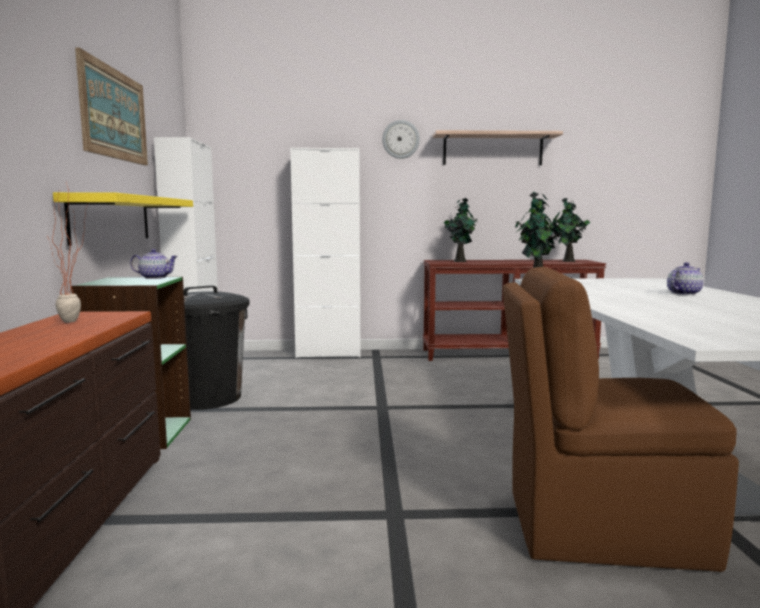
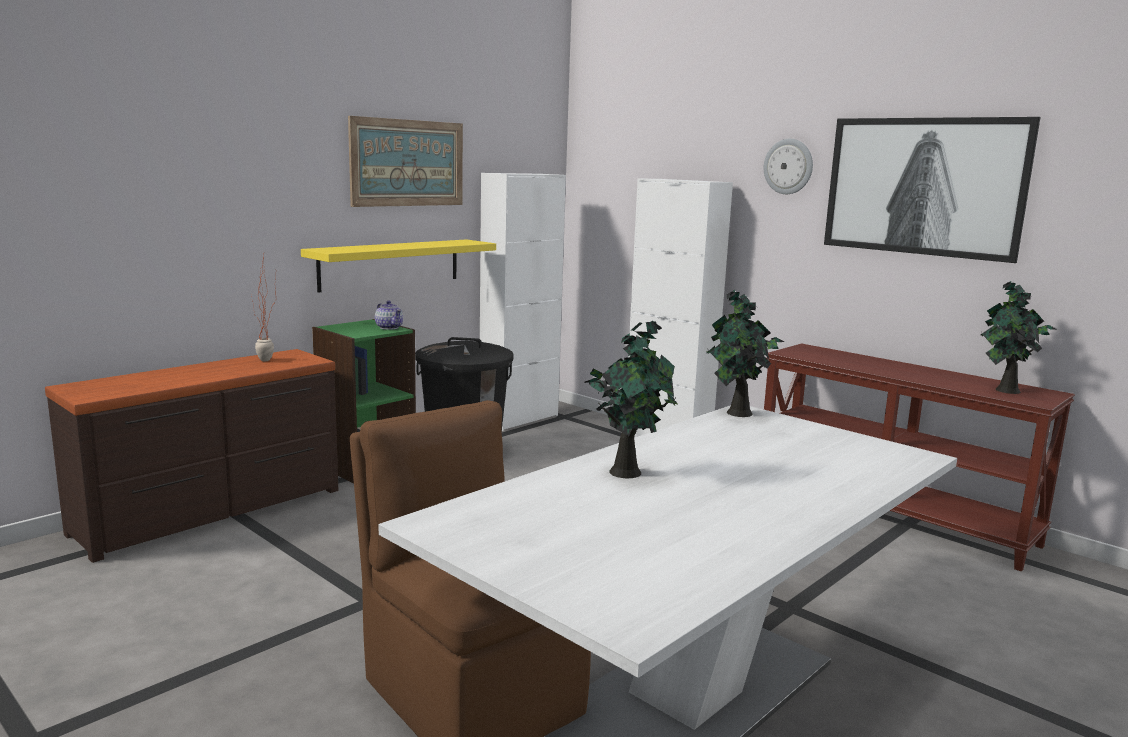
camera: 45 degrees right, 5 degrees up
(460, 261) = (832, 356): potted plant -> potted plant (627, 471)
(493, 149) = (923, 186): shelf -> picture
(683, 293) = (788, 484): teapot -> none

